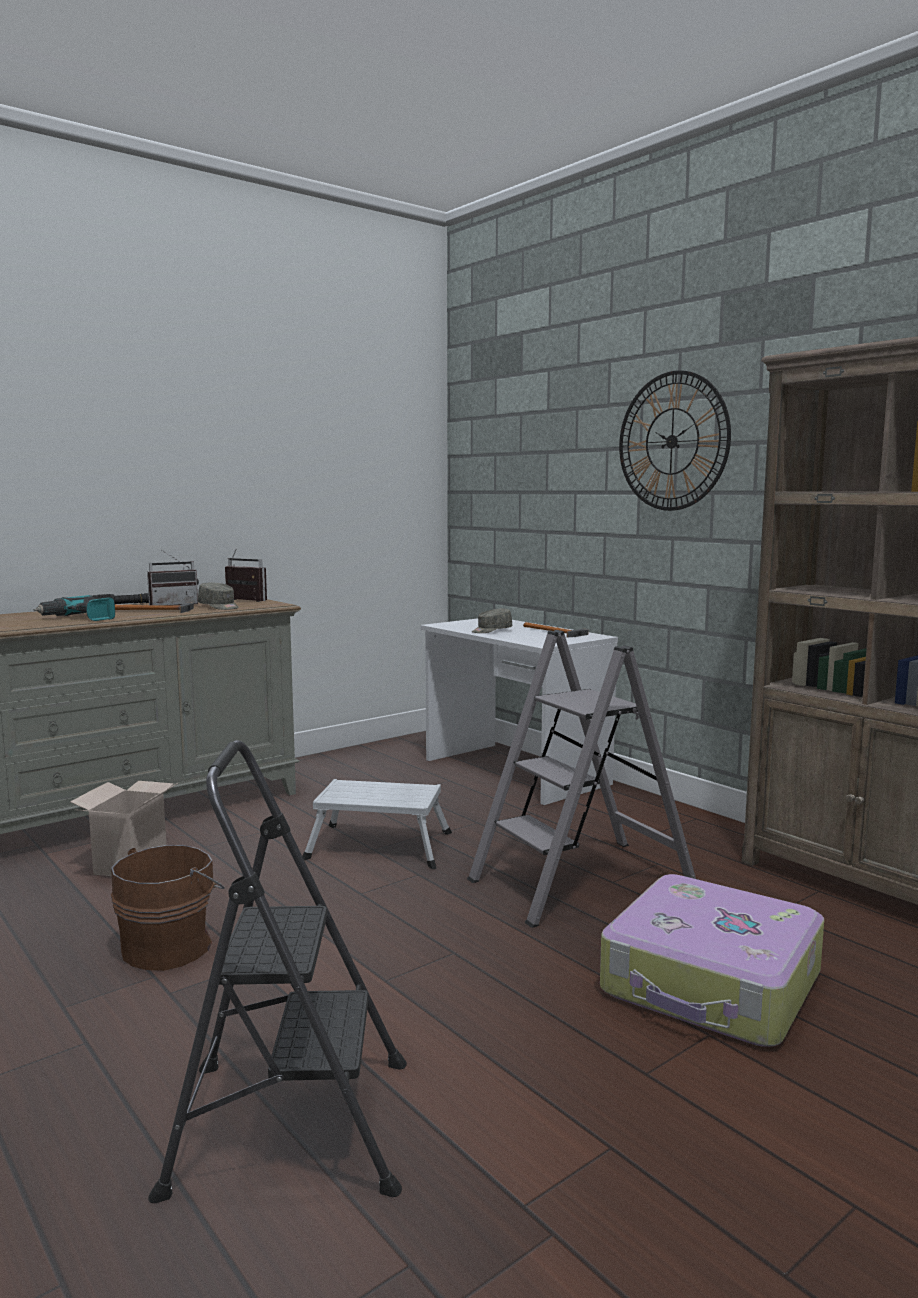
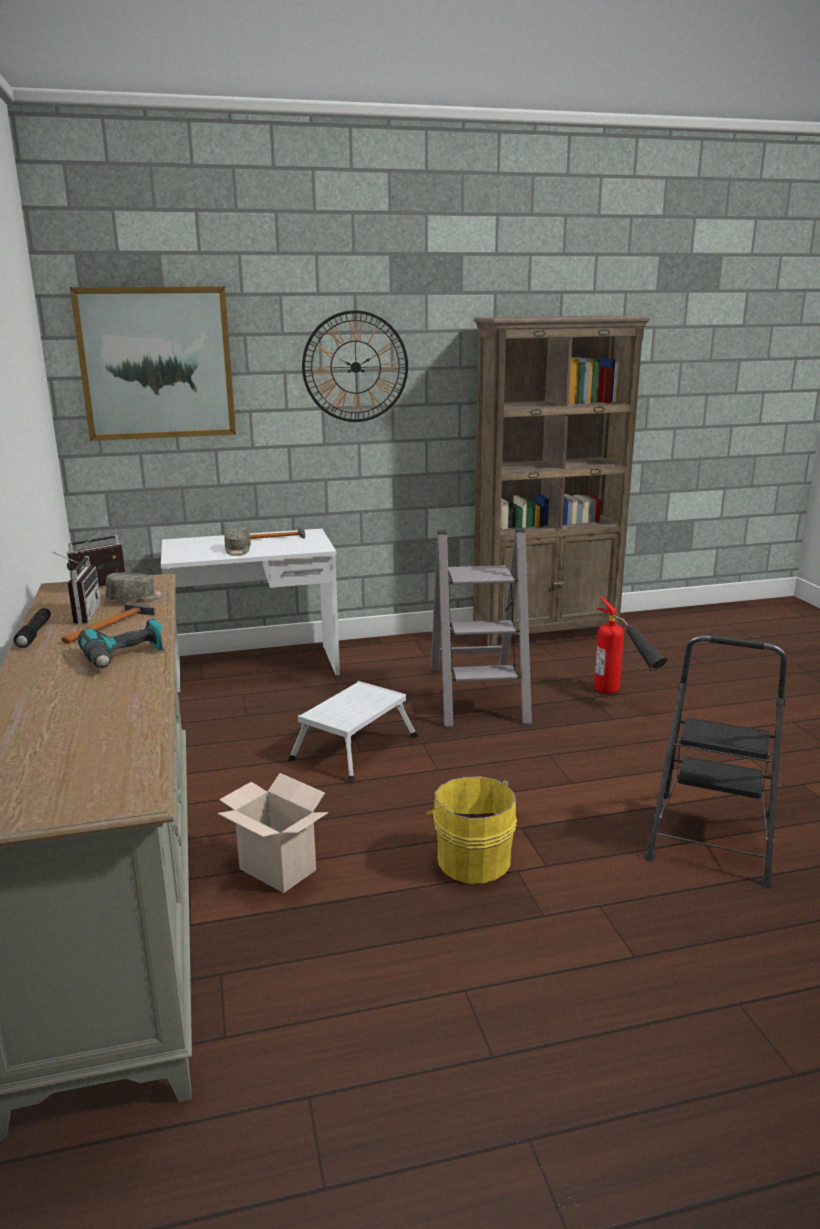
camera: 65 degrees left, 10 degrees up
(171, 946) = (471, 859): brown bucket -> yellow bucket
(509, 441) = (156, 363): none -> picture
(712, 984) = (623, 697): suitcase -> fire extinguisher

